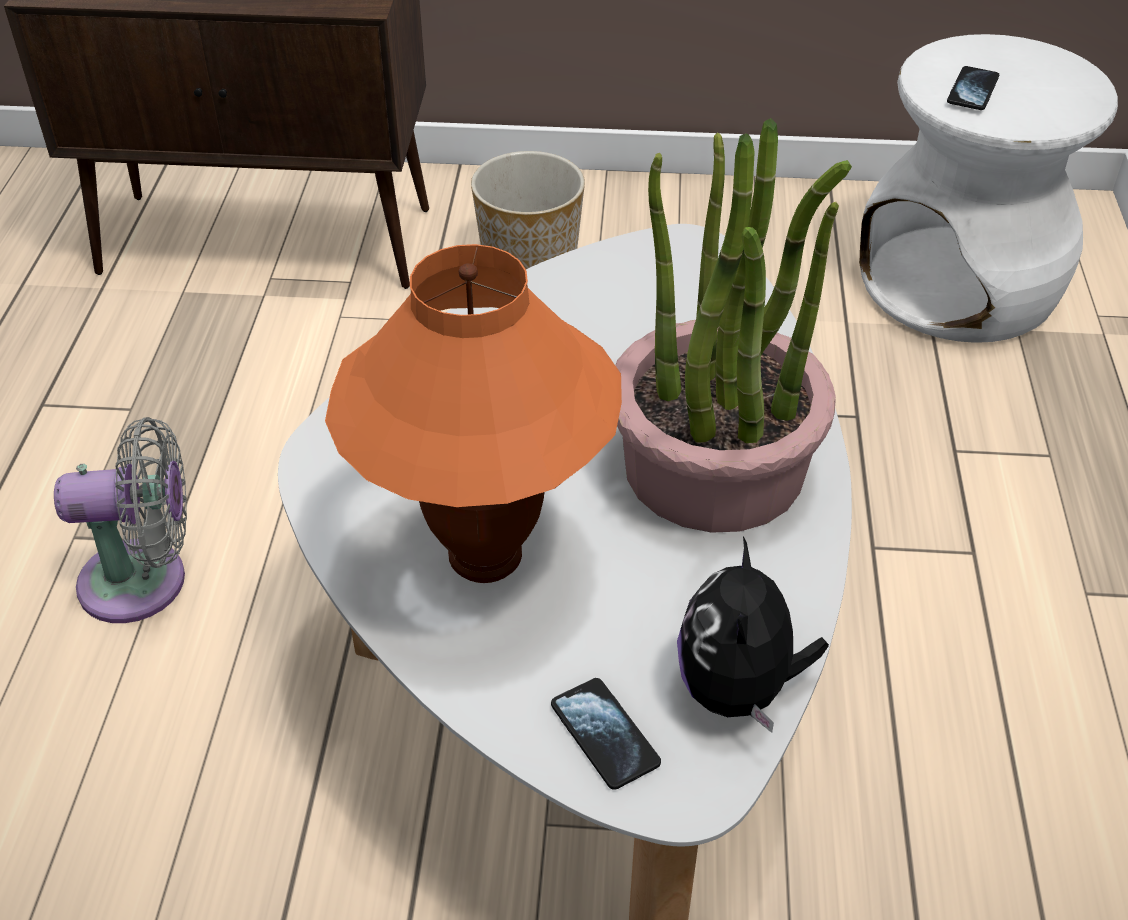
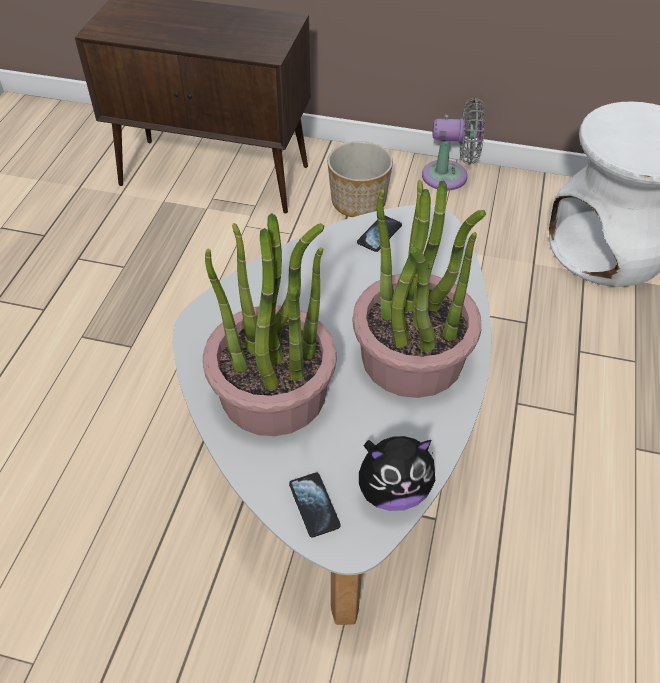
camera: 10 degrees right, 5 degrees up
(145, 581) = (113, 366): grey fan -> grey fan (450, 176)
(486, 557) = (274, 393): orange table lamp -> potted plant
(738, 690) = (393, 491): plush toy -> plush toy turned 120 degrees counterclockwise
(972, 90) = (623, 139): phone -> phone (379, 234)

